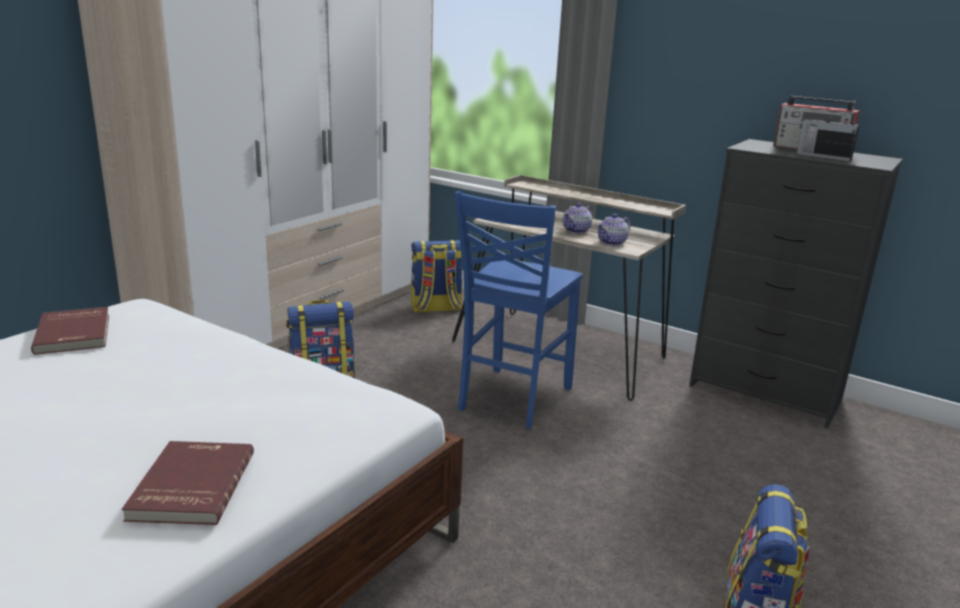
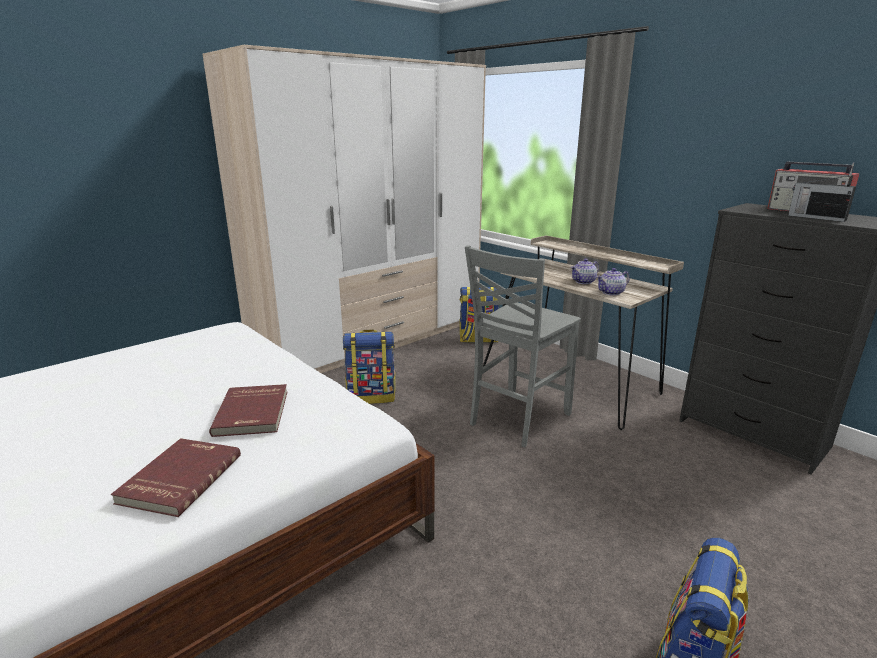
camera: 15 degrees right, 0 degrees up
(75, 333) = (175, 345): red book -> red book (253, 412)
(512, 399) = (517, 419): blue chair -> grey chair

